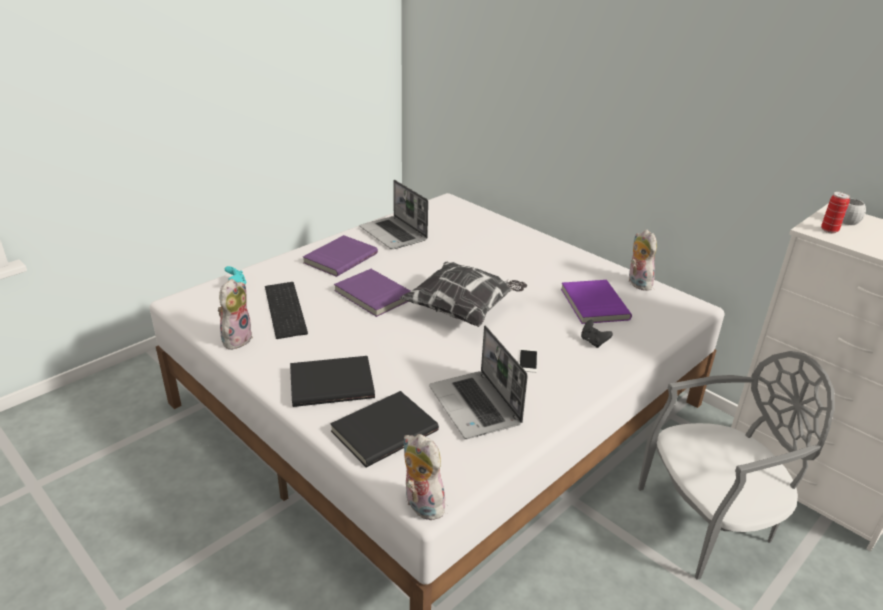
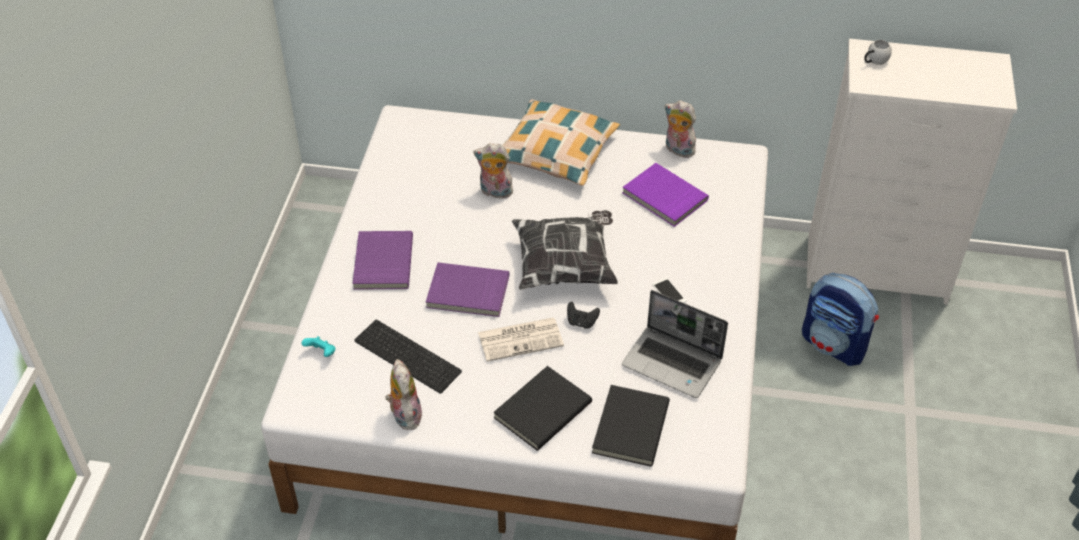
camera: 35 degrees left, 15 degrees up
(375, 335) = (521, 339): none -> newspaper
(394, 234) = (399, 199): laptop -> none
(421, 505) = (718, 470): plush toy -> plush toy (494, 192)
(535, 250) = (556, 152): none -> pillow
(593, 342) = (700, 242): black game controller -> black game controller (581, 322)
(710, 522) = (834, 345): grey chair -> backpack
(829, 230) = (874, 79): can -> none

